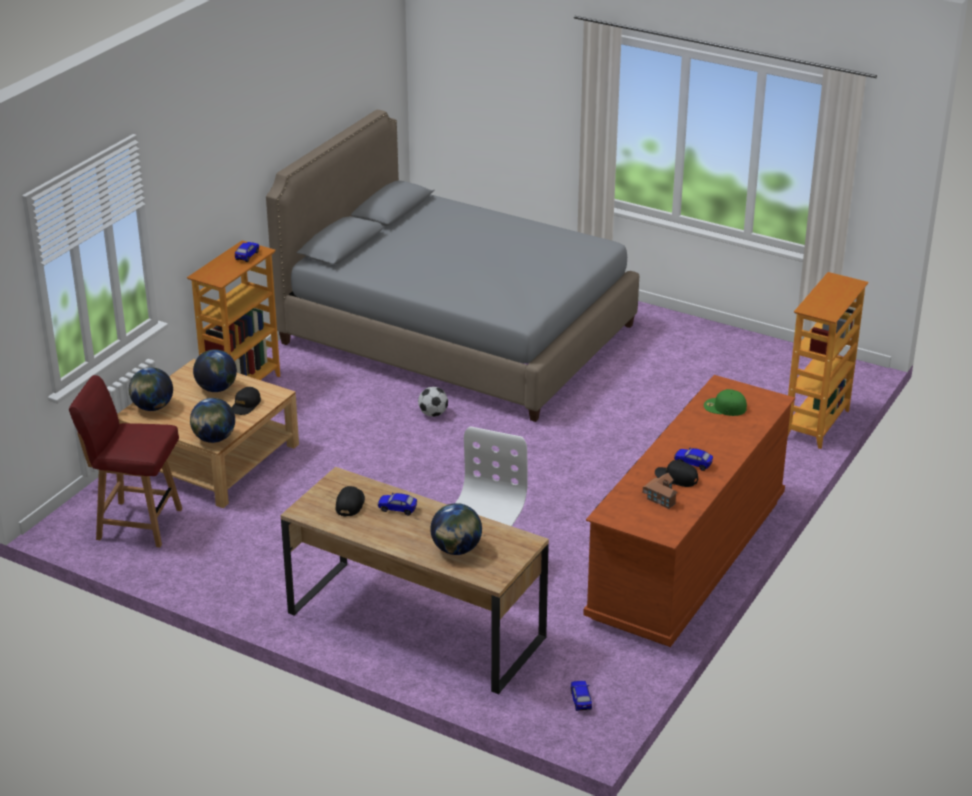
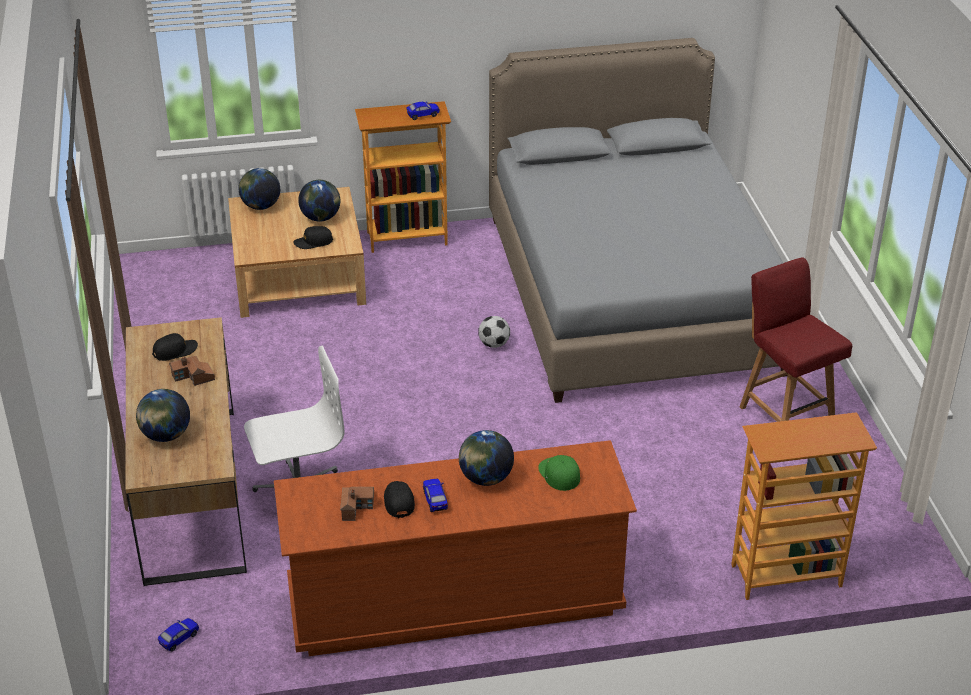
camera: 50 degrees right, 5 degrees up
(137, 523) = (178, 292): red chair -> red chair (785, 414)
(214, 439) = (251, 253): globe -> globe (485, 478)
(397, 509) = (193, 377): toy car -> toy house

